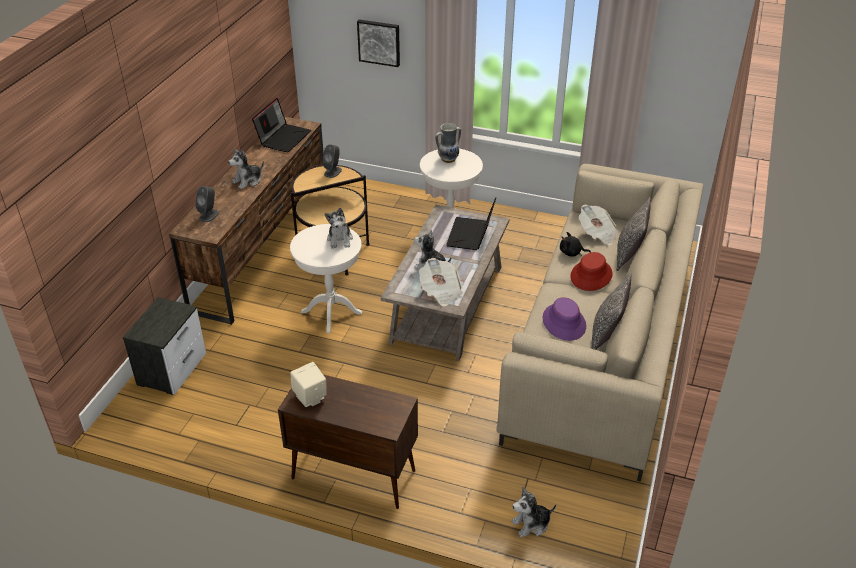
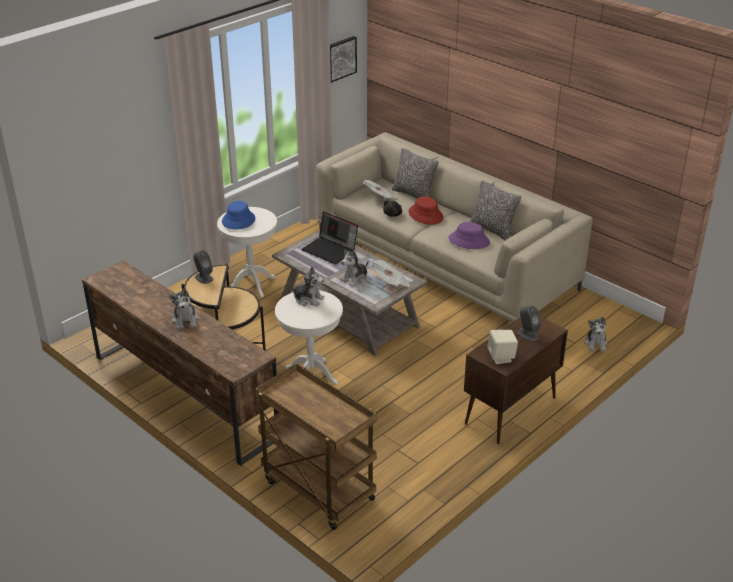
camera: 65 degrees left, 5 degrees down
(173, 368) = (316, 489): nightstand -> brown cart
(209, 215) = (224, 353): grey speaker -> grey speaker (527, 334)
(283, 137) = (127, 285): laptop -> none
(379, 42) = (124, 158): picture -> picture (340, 58)
(448, 159) = (238, 220): vase -> blue hat

